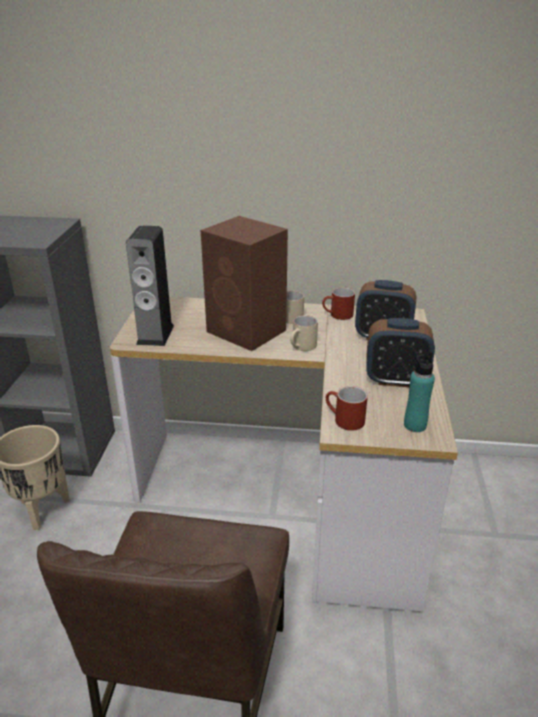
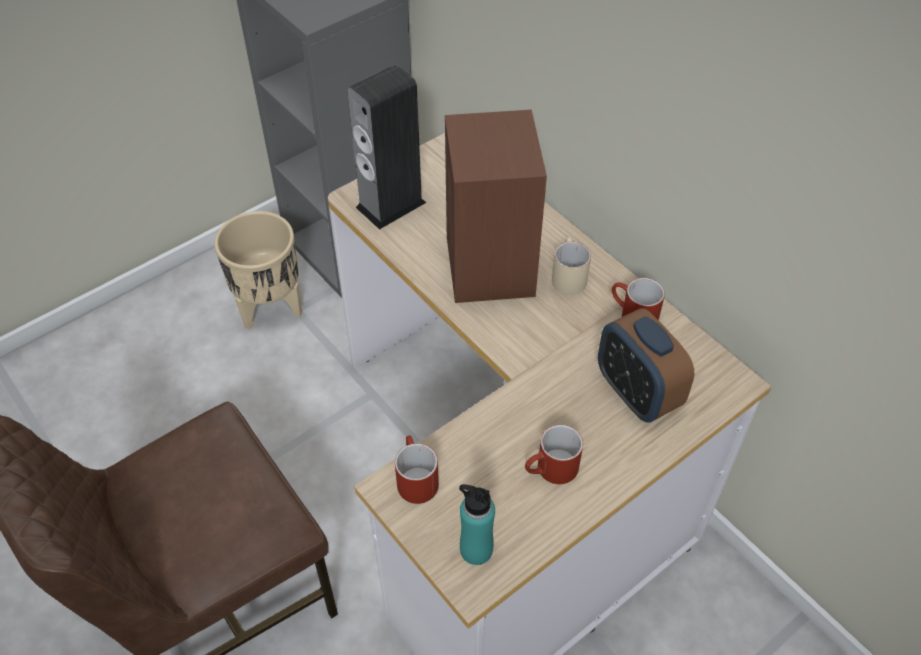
camera: 45 degrees right, 20 degrees up
(302, 347) = (516, 338): beige mug -> none
(396, 380) = (551, 471): alarm clock -> red mug

